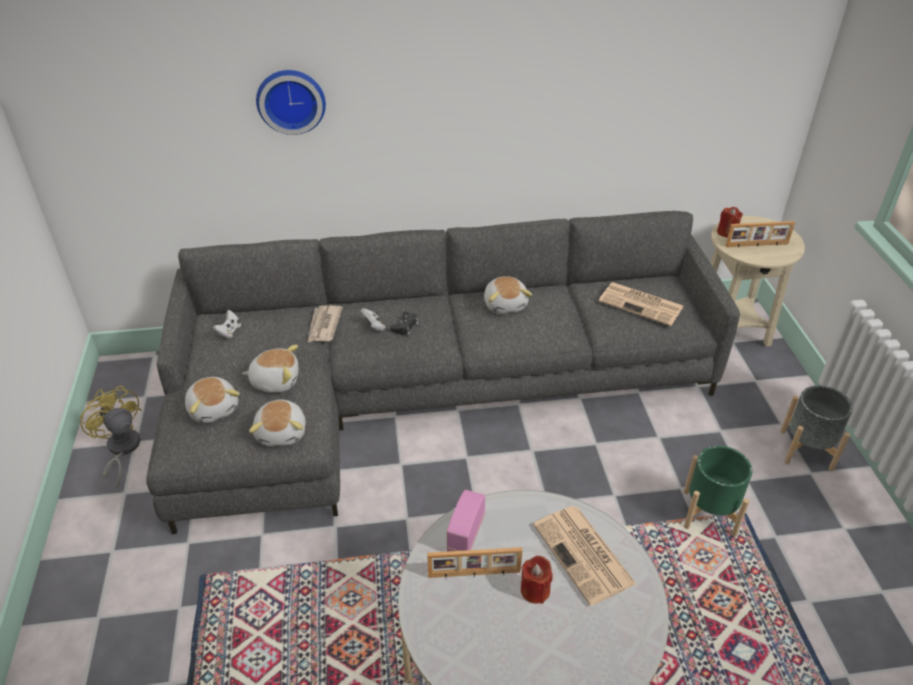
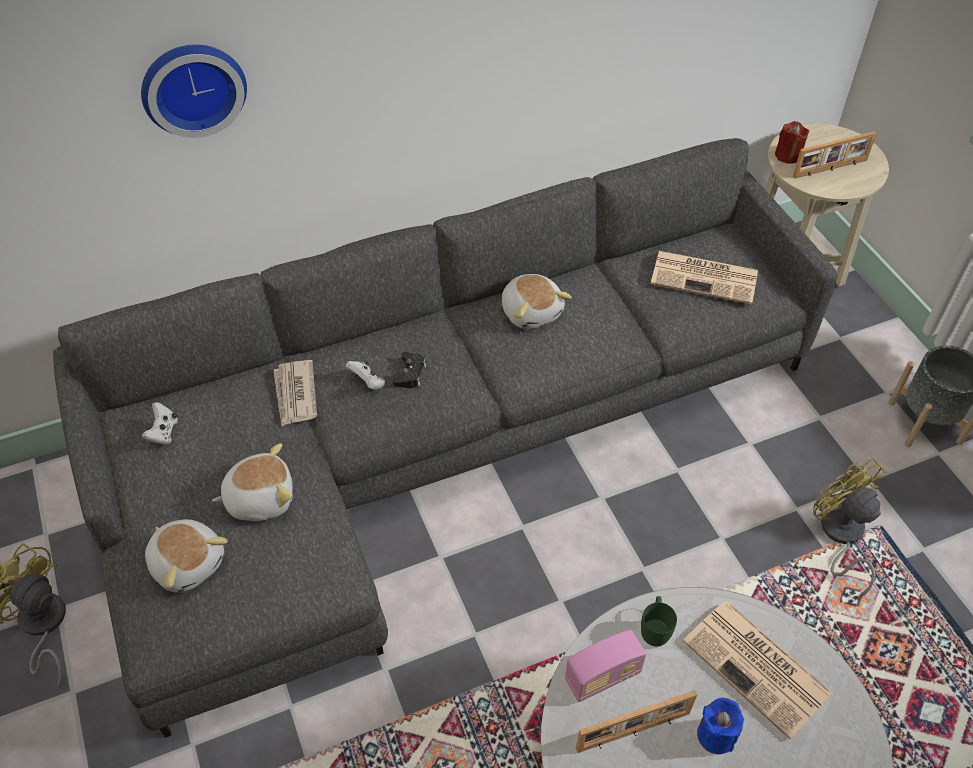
camera: 15 degrees left, 10 degrees up
(282, 432) = (299, 577): plush toy -> none
(465, 534) = (602, 676): radio -> radio turned 120 degrees counterclockwise
(516, 512) = (655, 627): none -> green mug
(535, 590) = (716, 735): red candle -> blue candle
(709, 513) = (840, 536): green planter -> yellow fan

